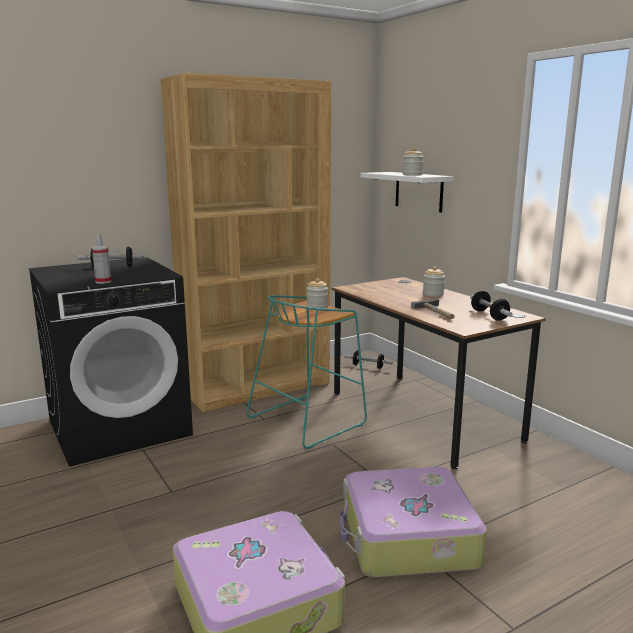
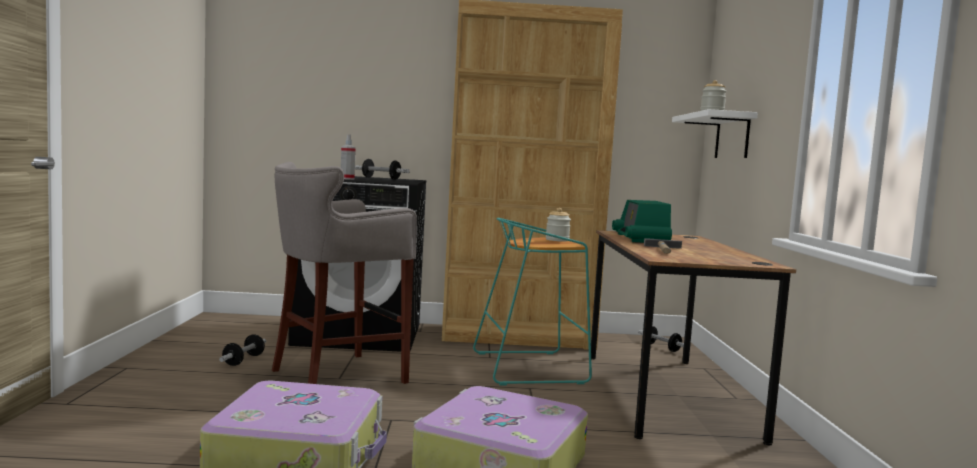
camera: 30 degrees right, 10 degrees down
(164, 490) = (334, 376): none -> grey stool
(388, 296) = (640, 239): none -> radio
(433, 294) = (697, 244): jar -> none
(489, 315) = (723, 258): dumbbell -> dumbbell (243, 360)

